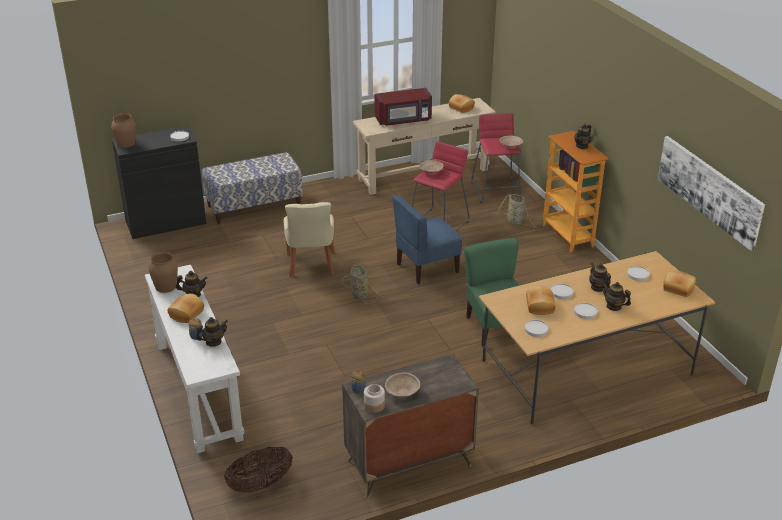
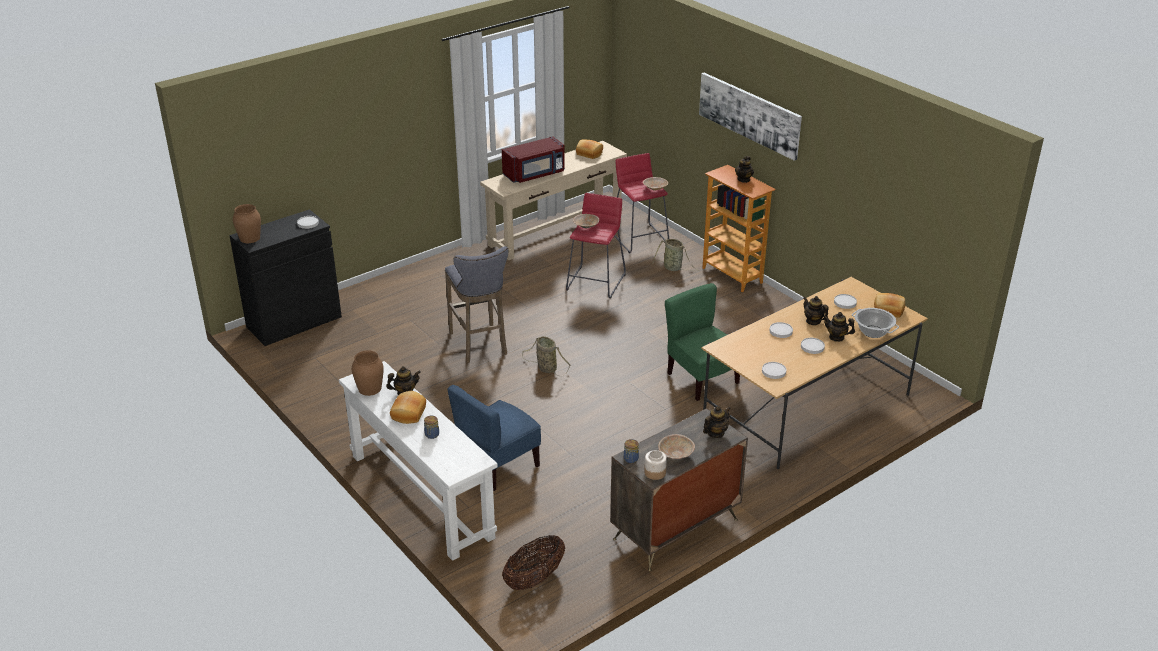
camera: 15 degrees left, 0 degrees up
(213, 342) = (453, 438): teapot -> teapot (715, 433)
(254, 206) = (386, 290): bench -> none
(311, 265) = (480, 345): beige chair -> grey stool
(426, 268) = (604, 329): blue chair -> blue chair (498, 466)
(539, 306) = (765, 348): bread -> none
(652, 307) = (873, 332): none -> cooking pot
(709, 190) = (903, 208): picture -> picture (749, 114)

